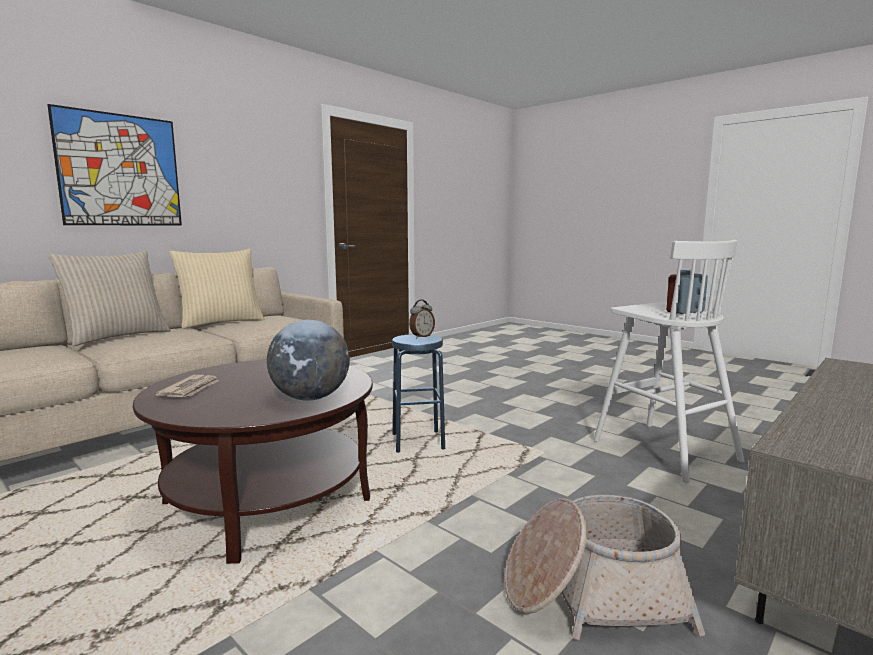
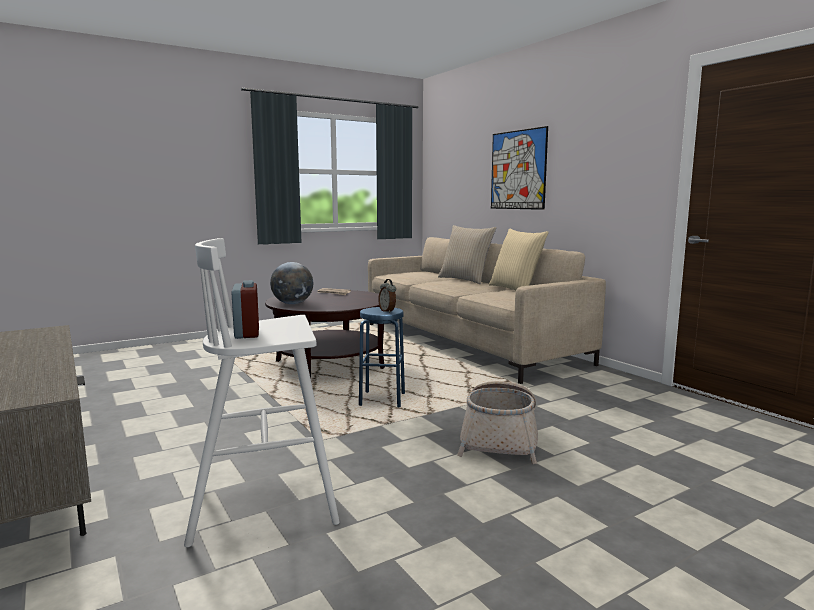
camera: 105 degrees right, 0 degrees up
(592, 593) = (156, 416): basket -> basket (500, 439)

